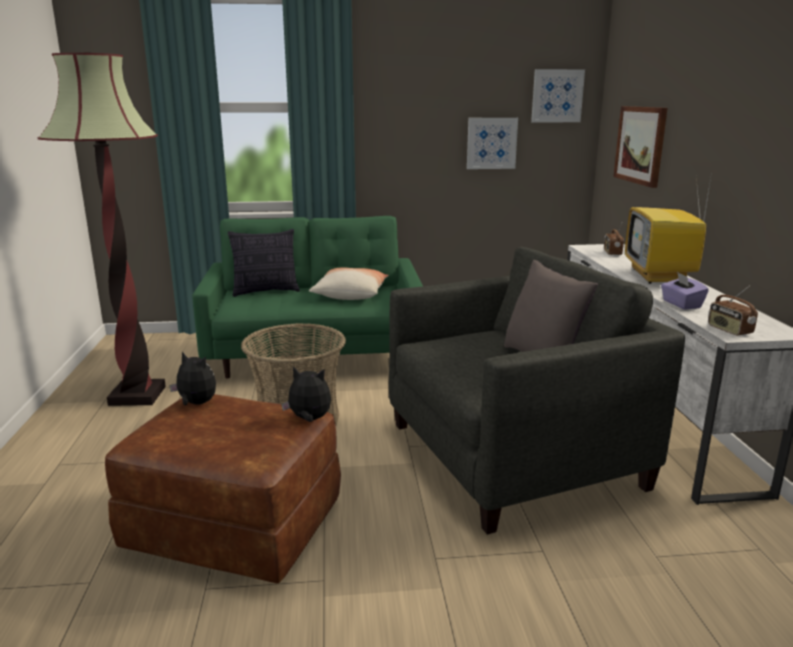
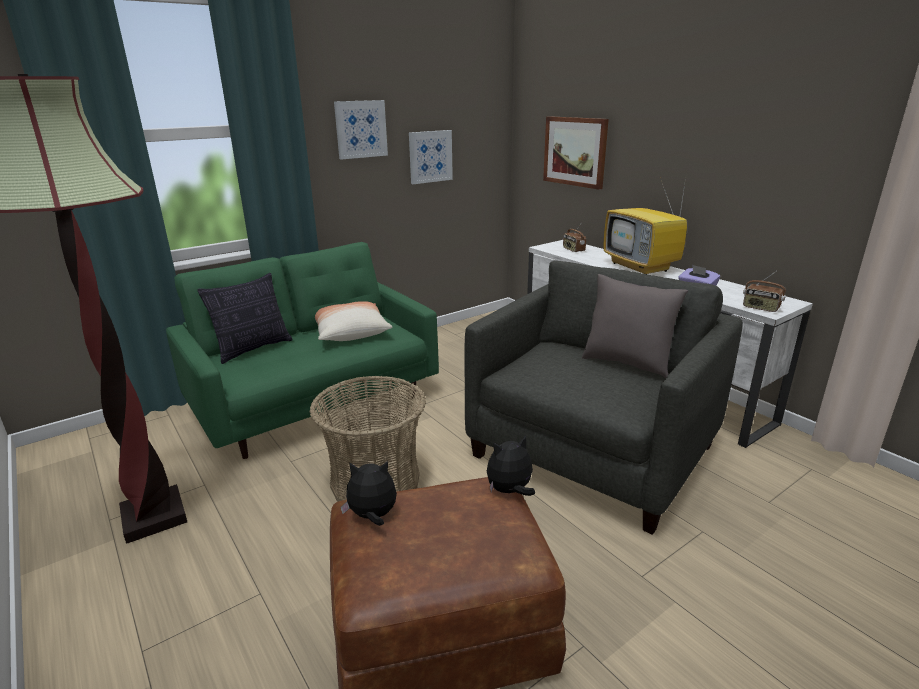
camera: 30 degrees left, 5 degrees up
(557, 96) = (479, 107): picture -> picture (361, 129)

